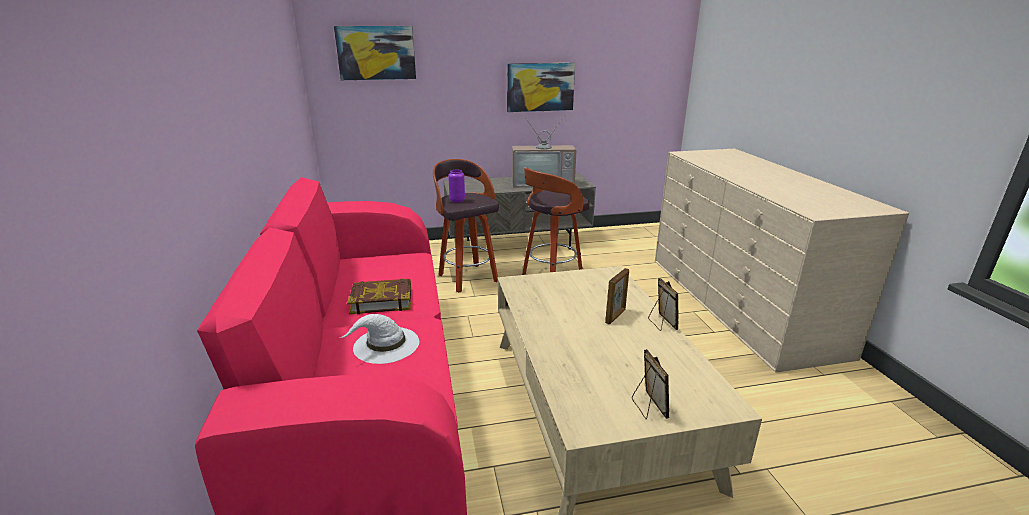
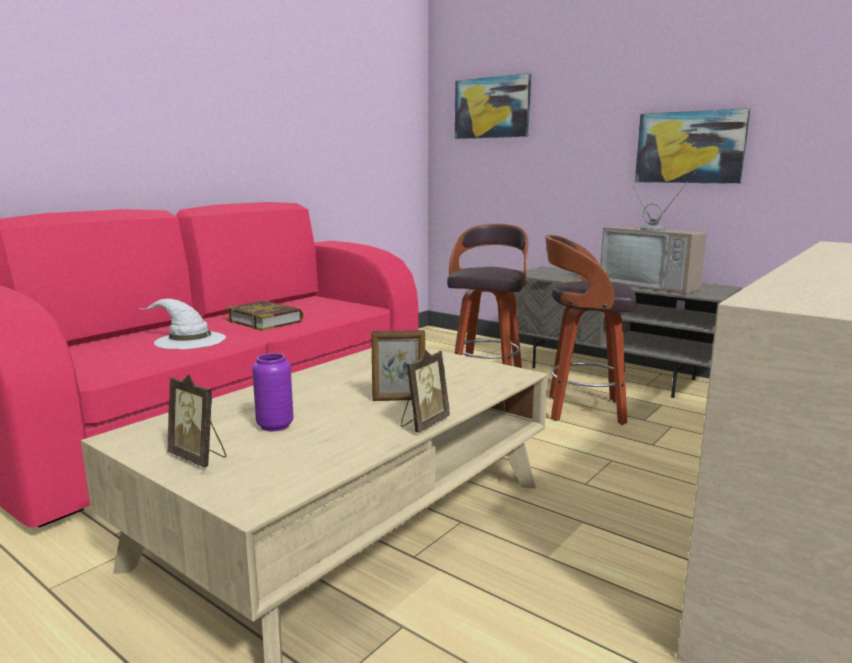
camera: 50 degrees right, 10 degrees down
(457, 200) = (474, 269): purple vase -> purple vase (275, 426)
(648, 407) = (199, 457): picture frame -> picture frame turned 90 degrees clockwise

